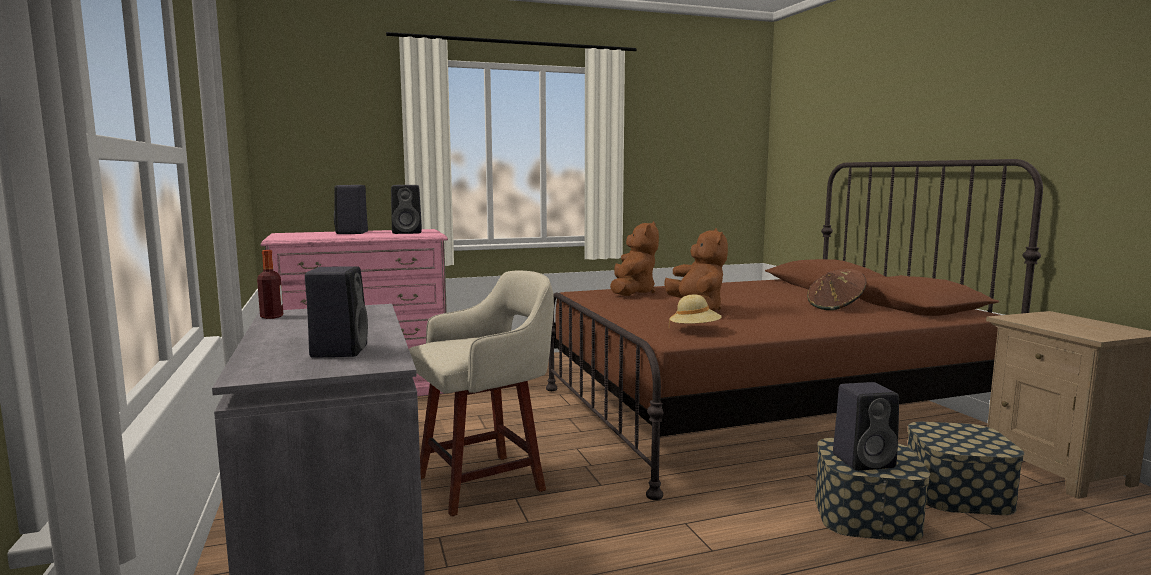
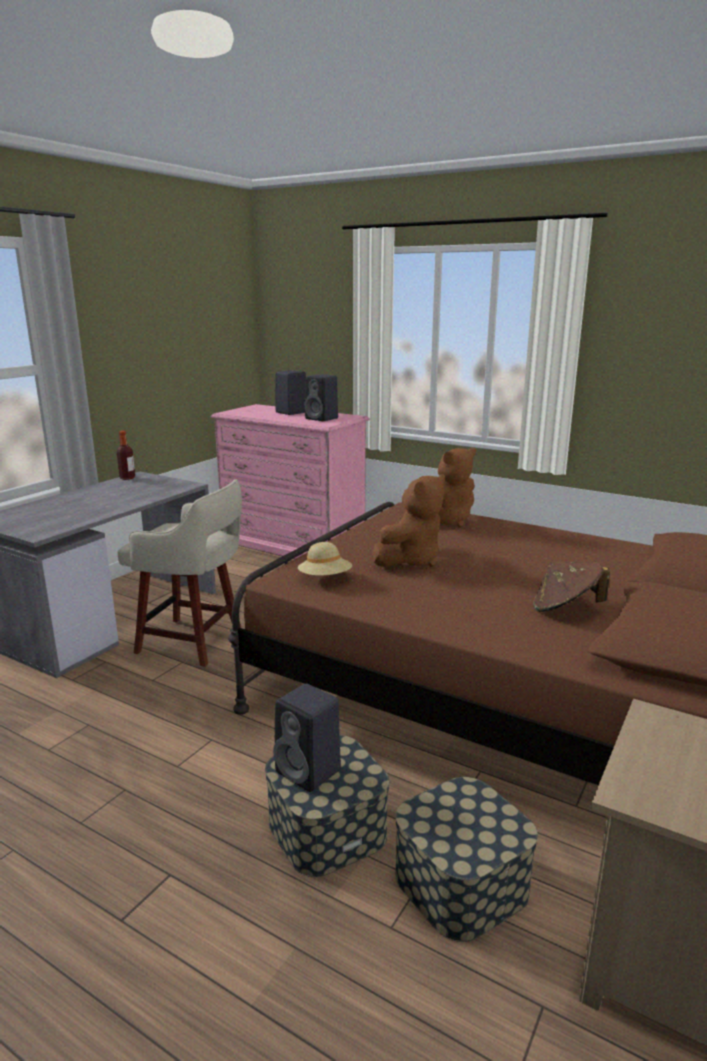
camera: 50 degrees right, 10 degrees up
(339, 351) = (59, 515): black speaker -> none

